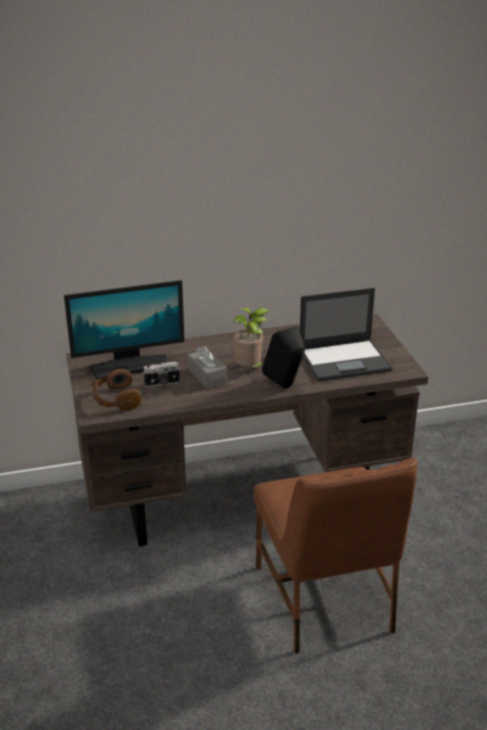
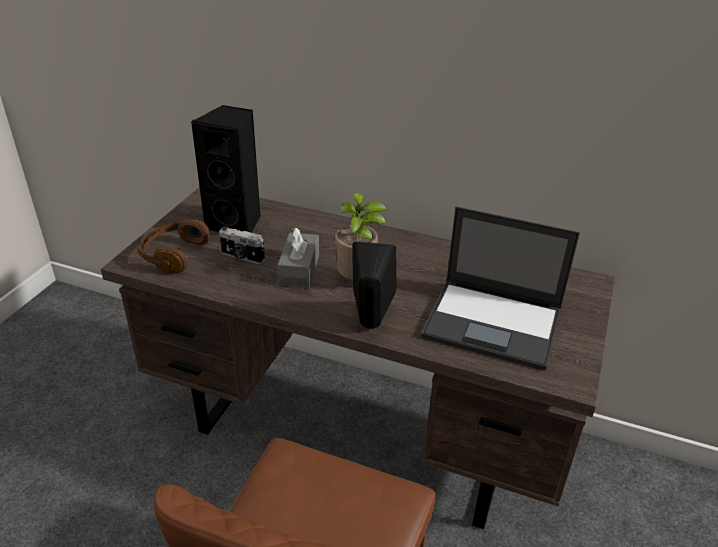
camera: 35 degrees right, 5 degrees up
(129, 367) = (237, 224): monitor -> black speaker

